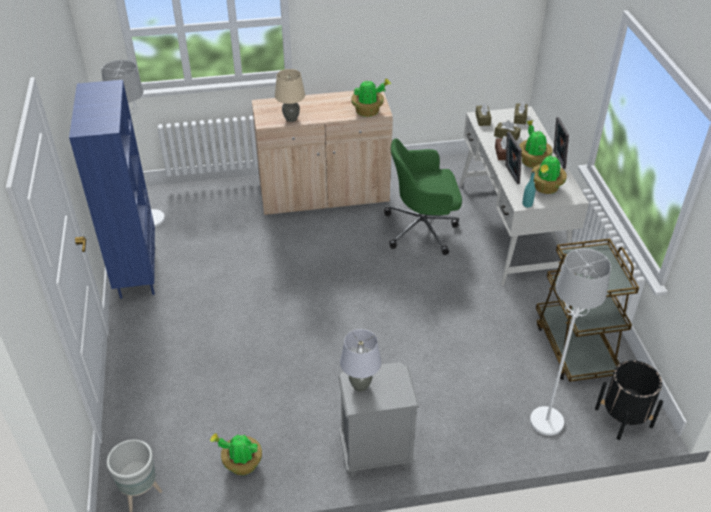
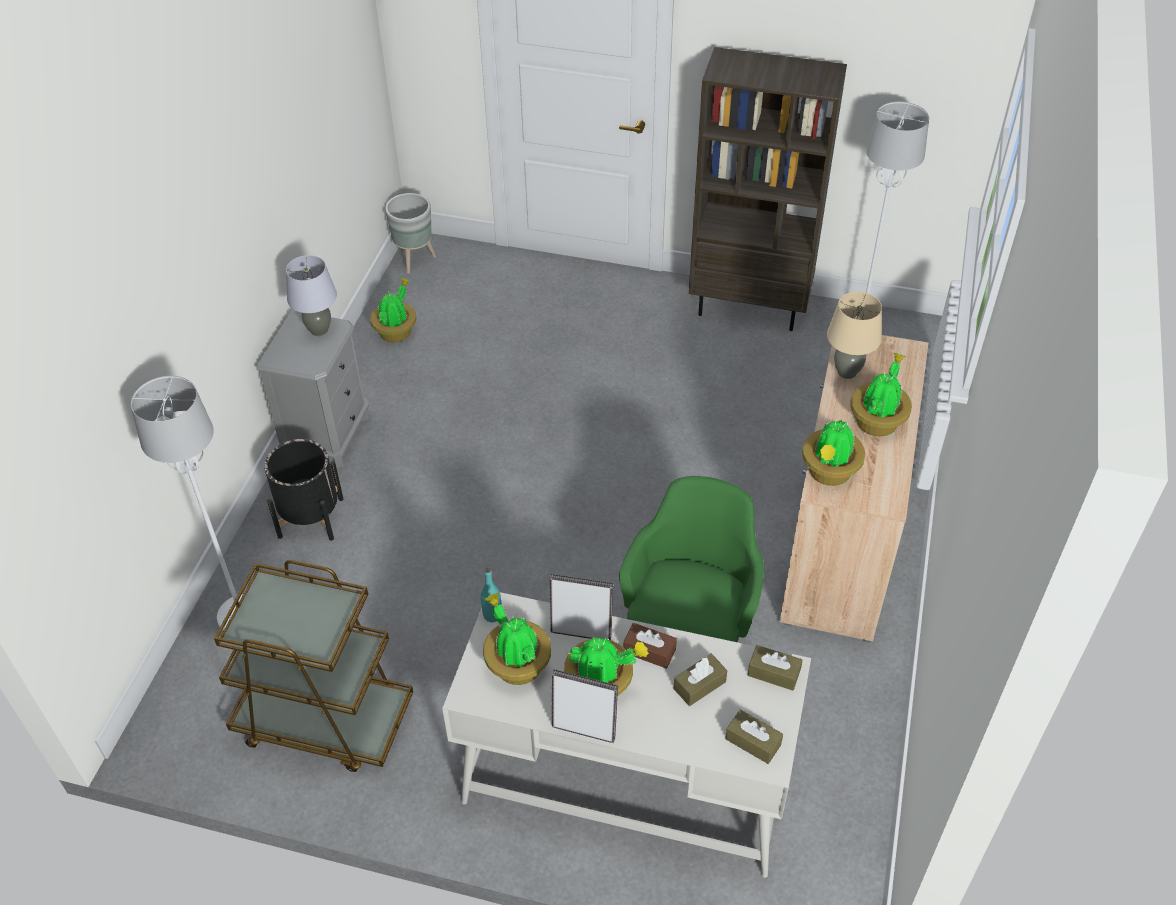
camera: 115 degrees right, 5 degrees up
(136, 272) = (750, 307): blue bookcase -> brown bookcase
(322, 104) = (877, 421): none -> potted plant
(623, 417) = (180, 707): black planter -> black planter (311, 517)

